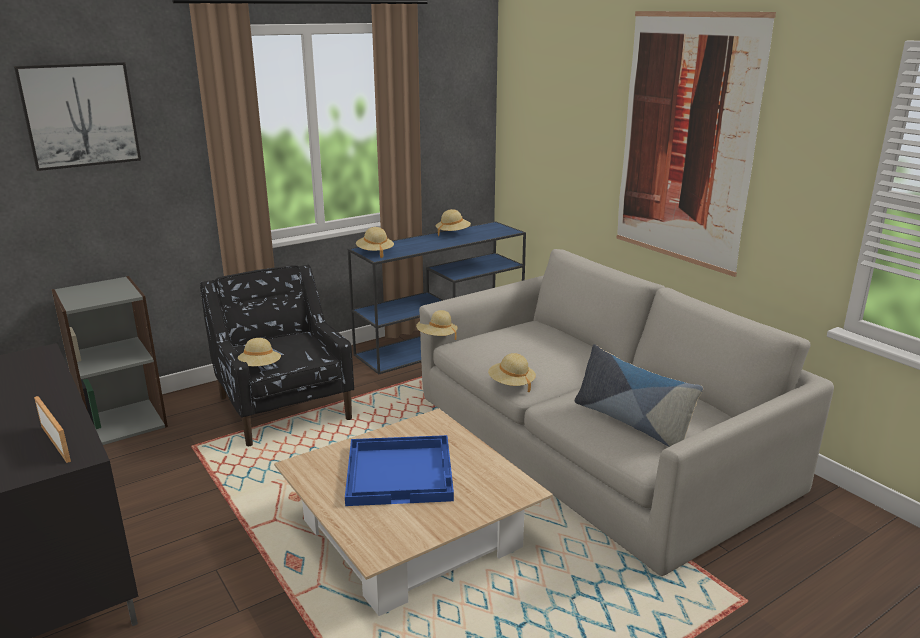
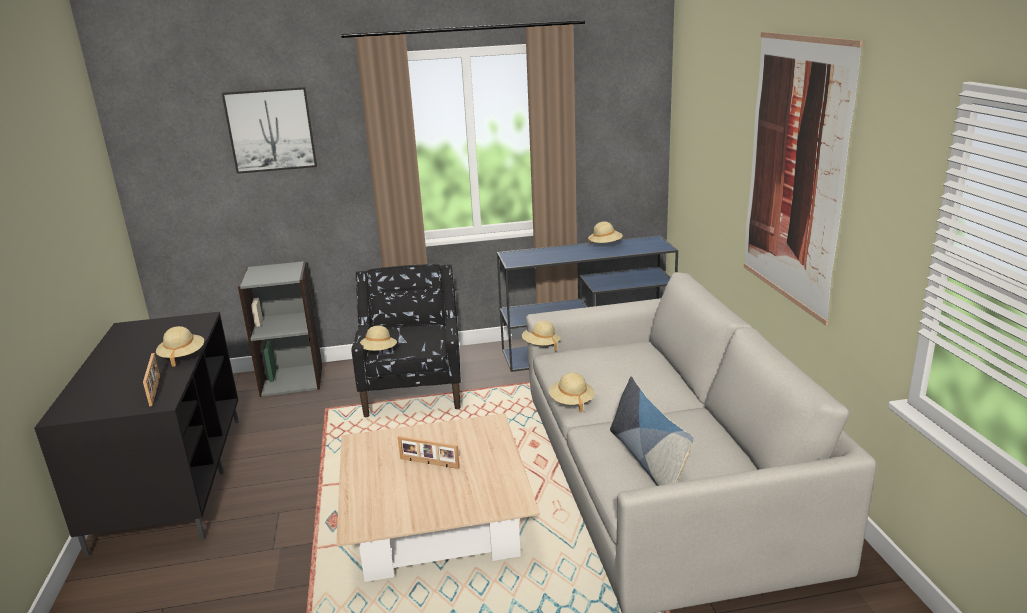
camera: 25 degrees right, 0 degrees up
(375, 252) = (516, 258): beige hat -> beige hat (182, 356)
(400, 472) = (429, 463): blue tray -> picture frame

